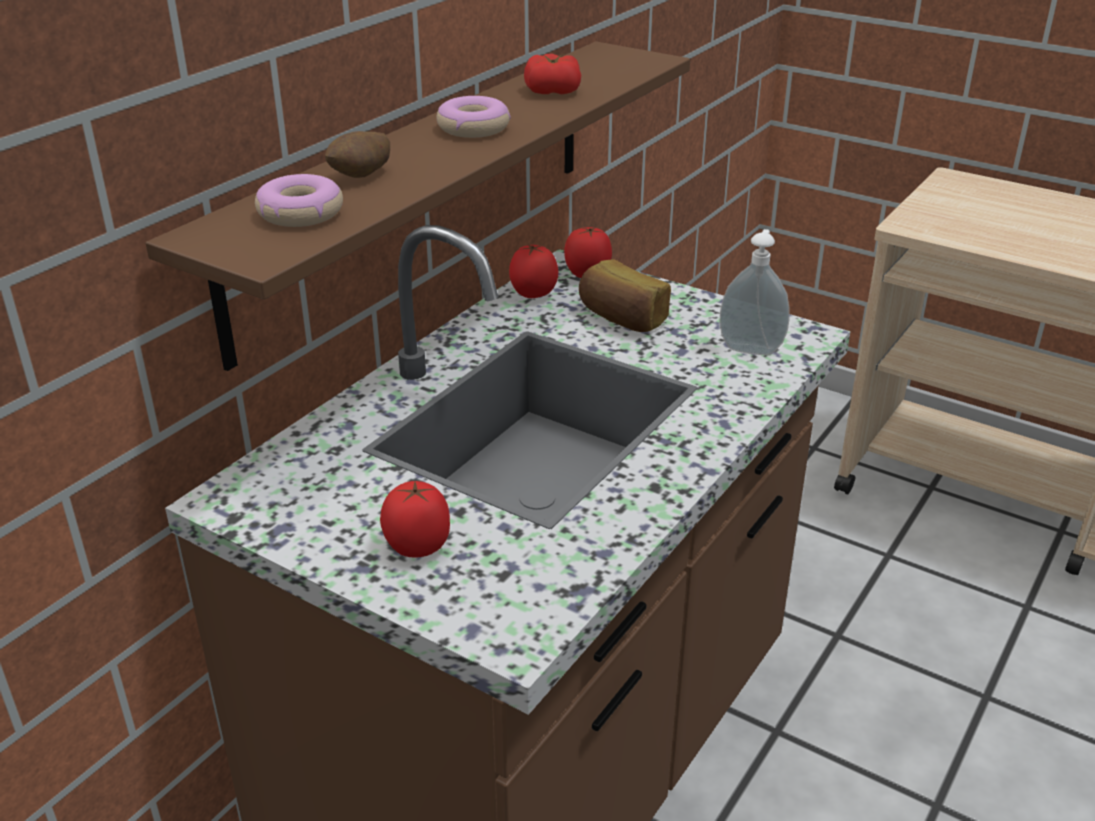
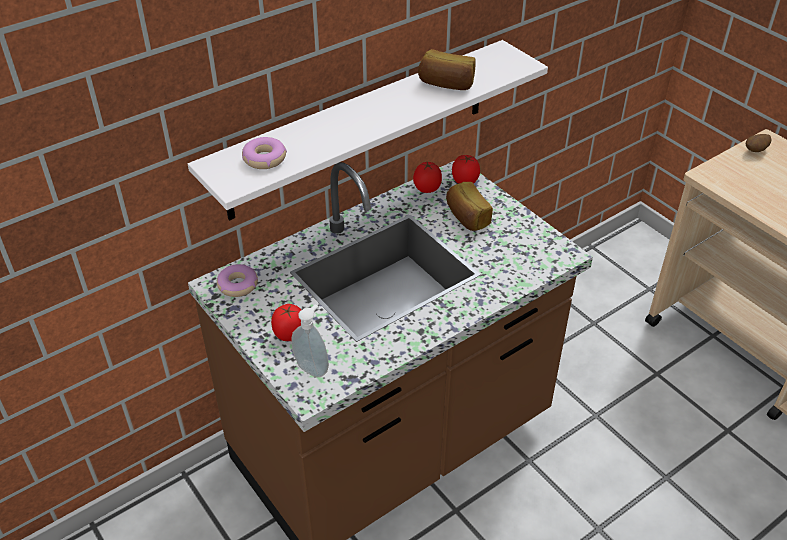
camera: 20 degrees right, 10 degrees up
(361, 177) = (307, 137): potato -> potato (755, 151)
(420, 189) = (360, 129): brown shelf -> white shelf
(474, 128) = (384, 108): donut -> donut (238, 285)
(552, 91) = (446, 84): tomato -> bread
(751, 348) = (526, 255): soap dispenser -> soap dispenser (313, 368)

